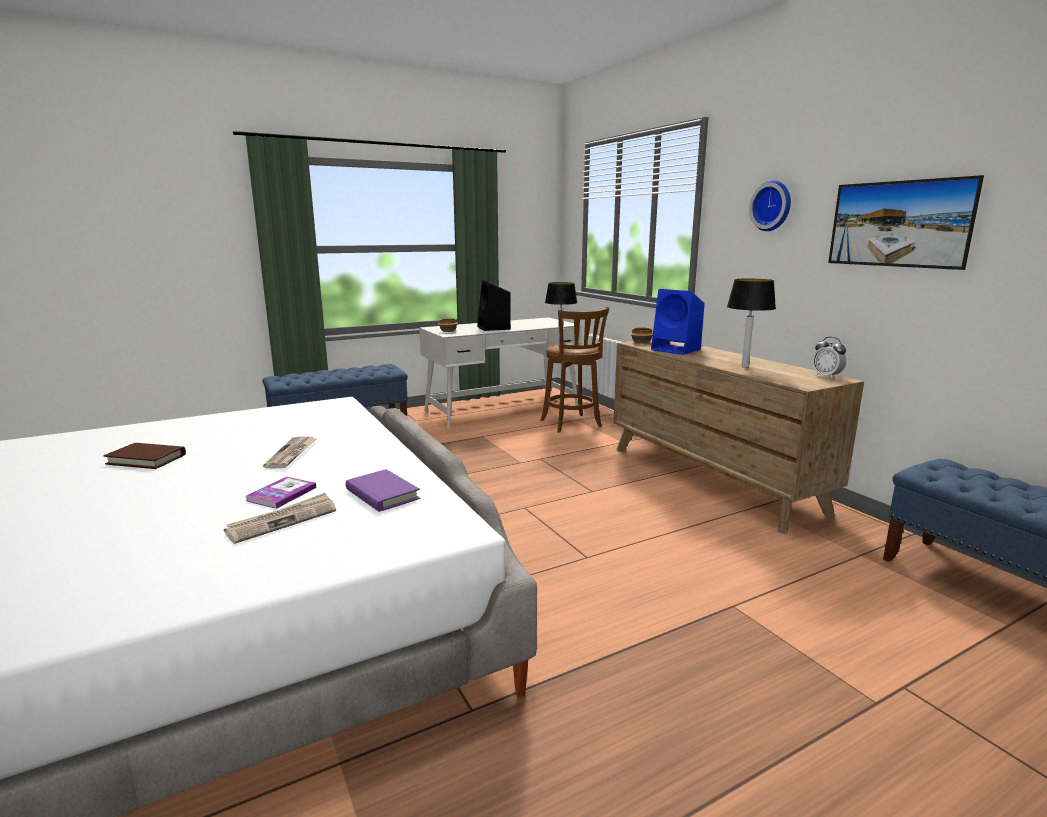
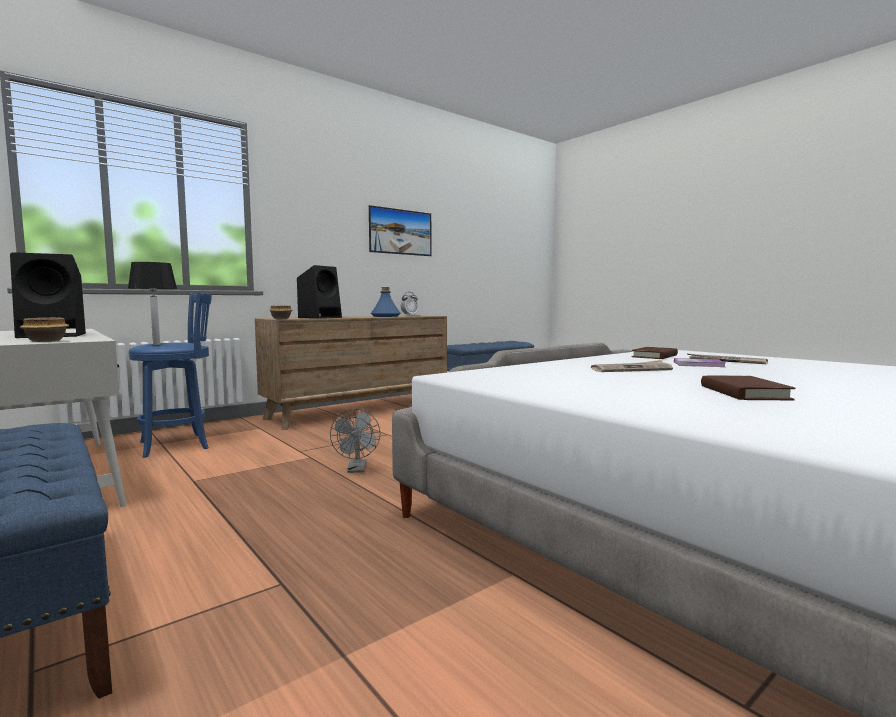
camera: 100 degrees left, 10 degrees down
(382, 494) = (654, 356): purple book -> brown book
(478, 478) = (357, 470): none -> grey fan
(572, 424) = (179, 444): brown stool -> blue stool
(677, 350) = (320, 317): blue speaker -> black speaker
(744, 367) = (385, 316): table lamp -> blue bottle
(772, 206) = (324, 211): wall clock -> none

